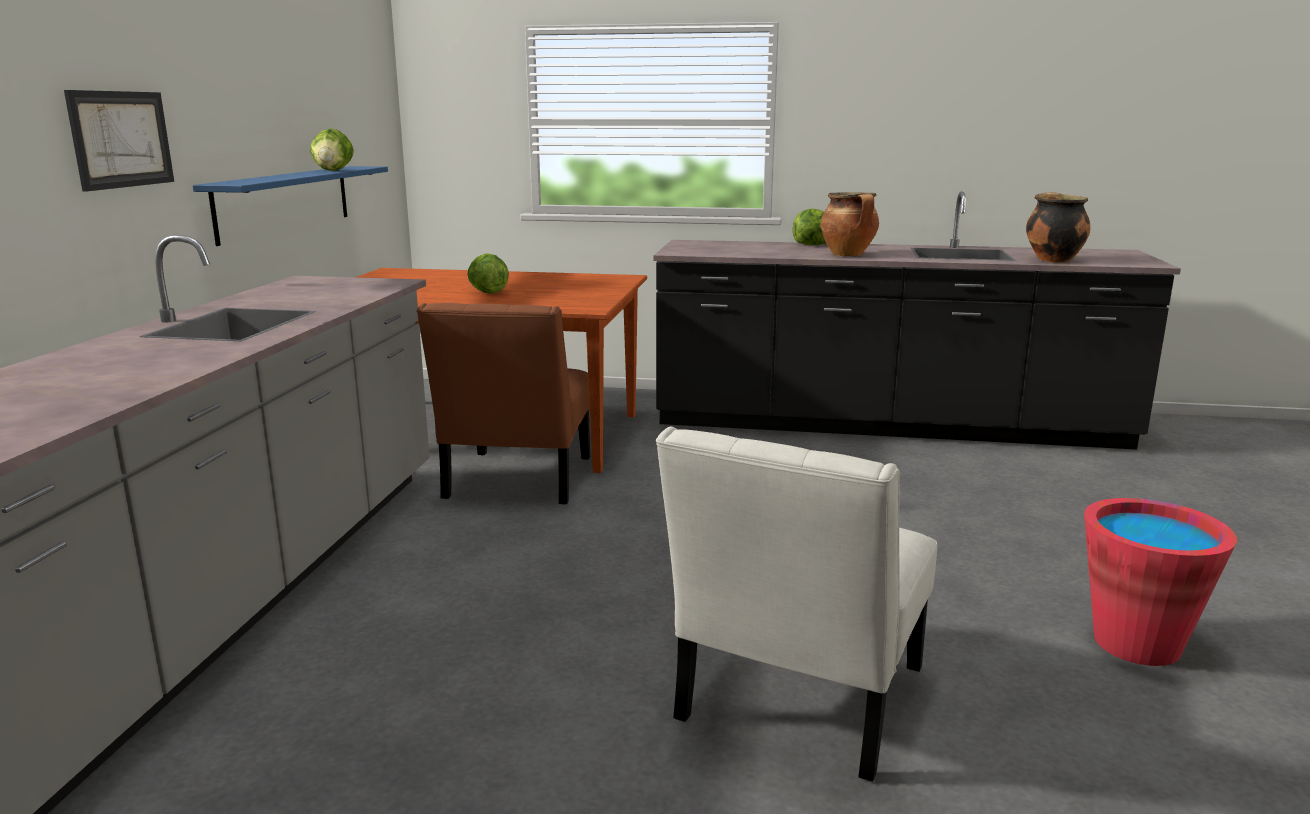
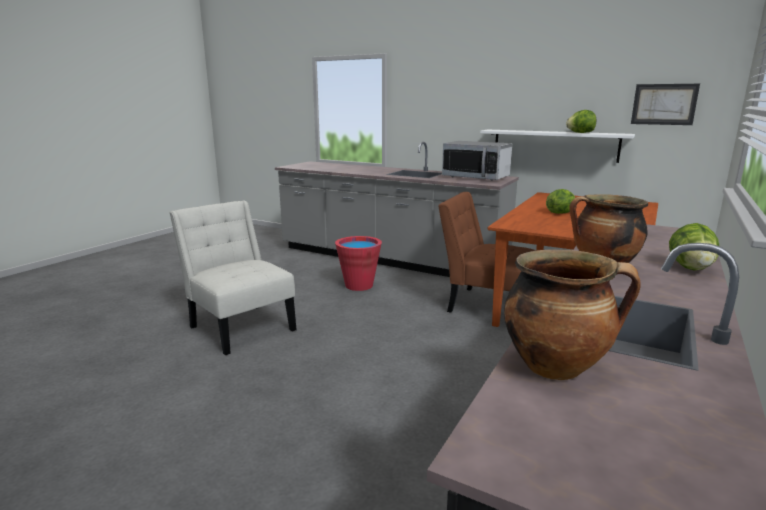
camera: 110 degrees right, 0 degrees up
(121, 139) = (454, 109): picture -> picture (664, 104)
(285, 202) = (554, 145): blue shelf -> white shelf
(305, 290) = (476, 177): none -> microwave
(1136, 643) = (159, 425): red bucket -> red bucket (359, 285)

